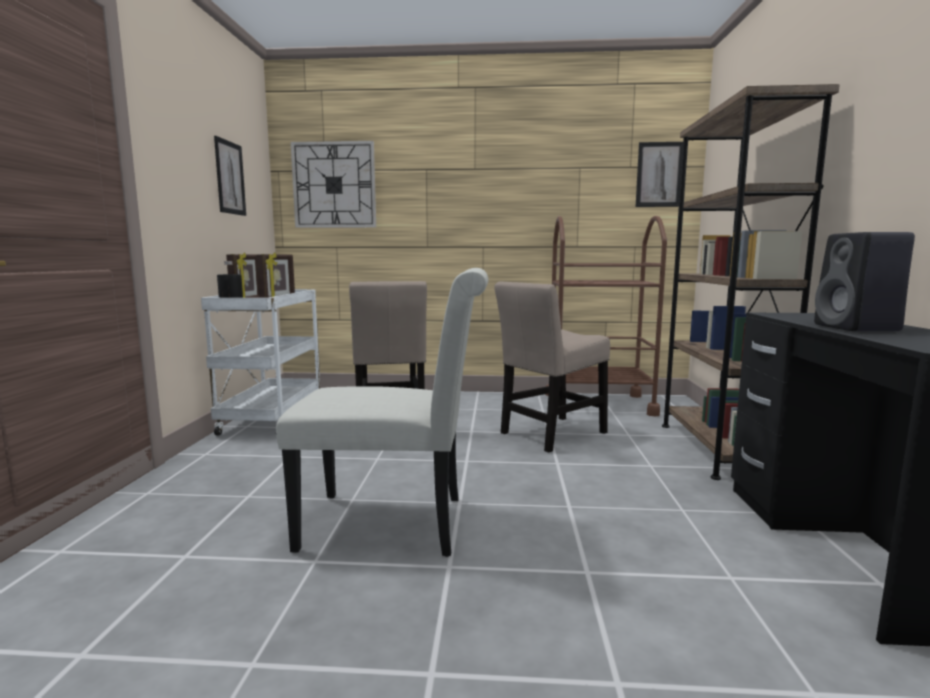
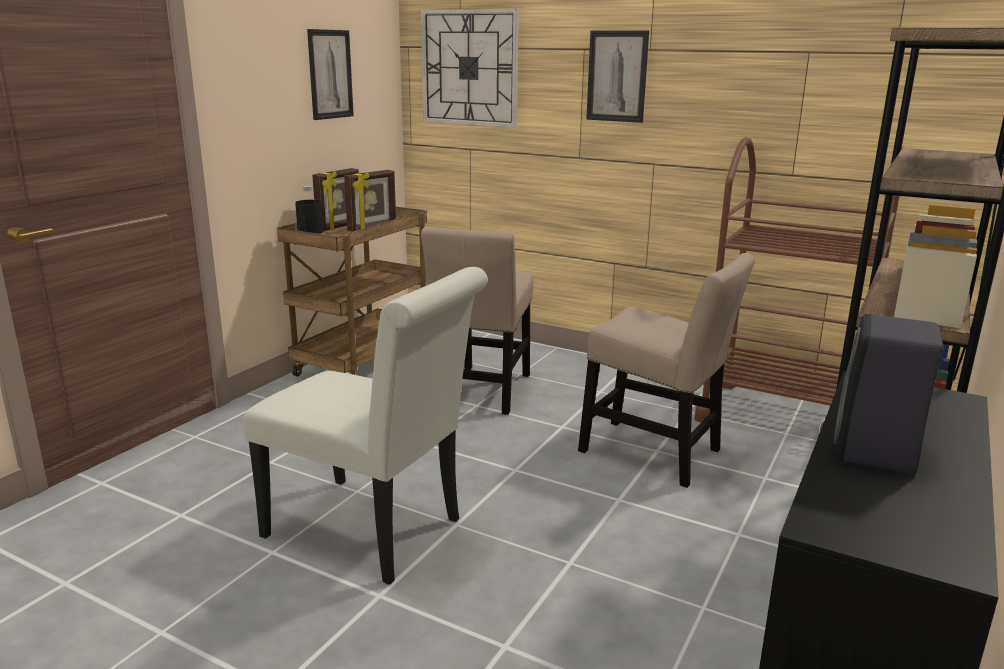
camera: 25 degrees right, 10 degrees up
(271, 418) = (363, 361): white cart -> brown cart
(550, 434) = (656, 453): beige chair -> beige chair turned 135 degrees counterclockwise
(659, 174) = (944, 68): picture -> picture (617, 76)

